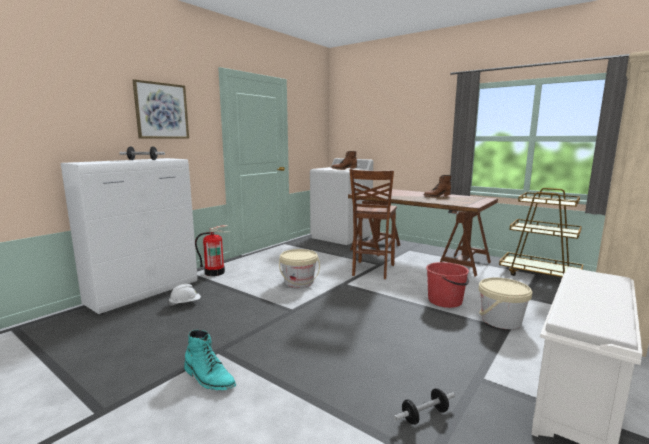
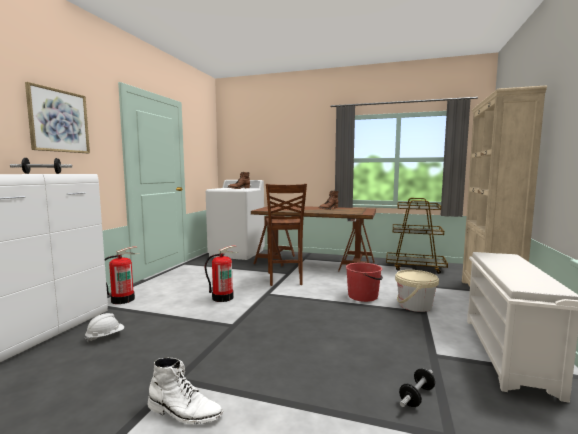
camera: 20 degrees left, 5 degrees down
(209, 378) = (184, 412): turquoise boot -> white boot
(299, 282) = (222, 297): beige bucket -> fire extinguisher

